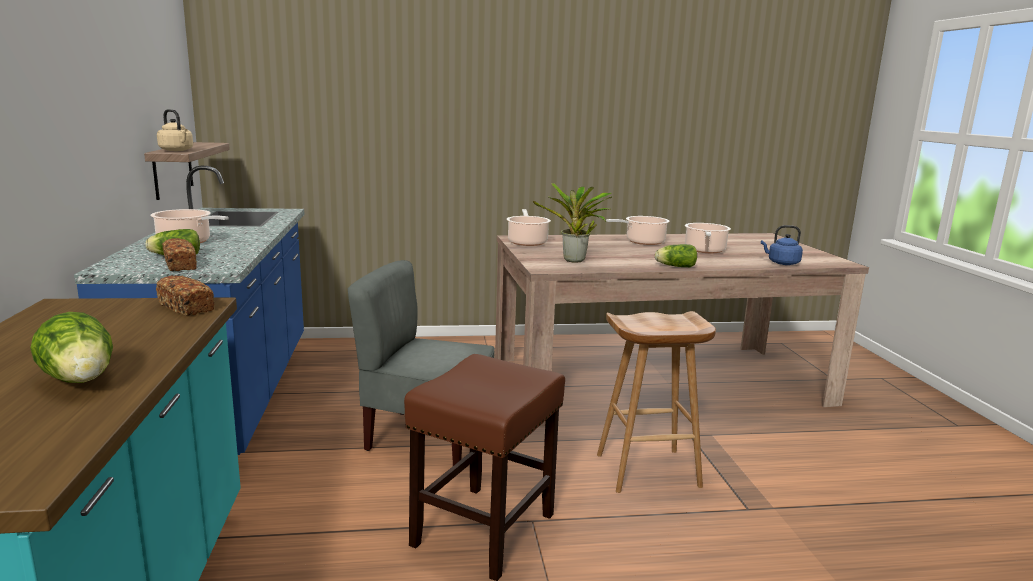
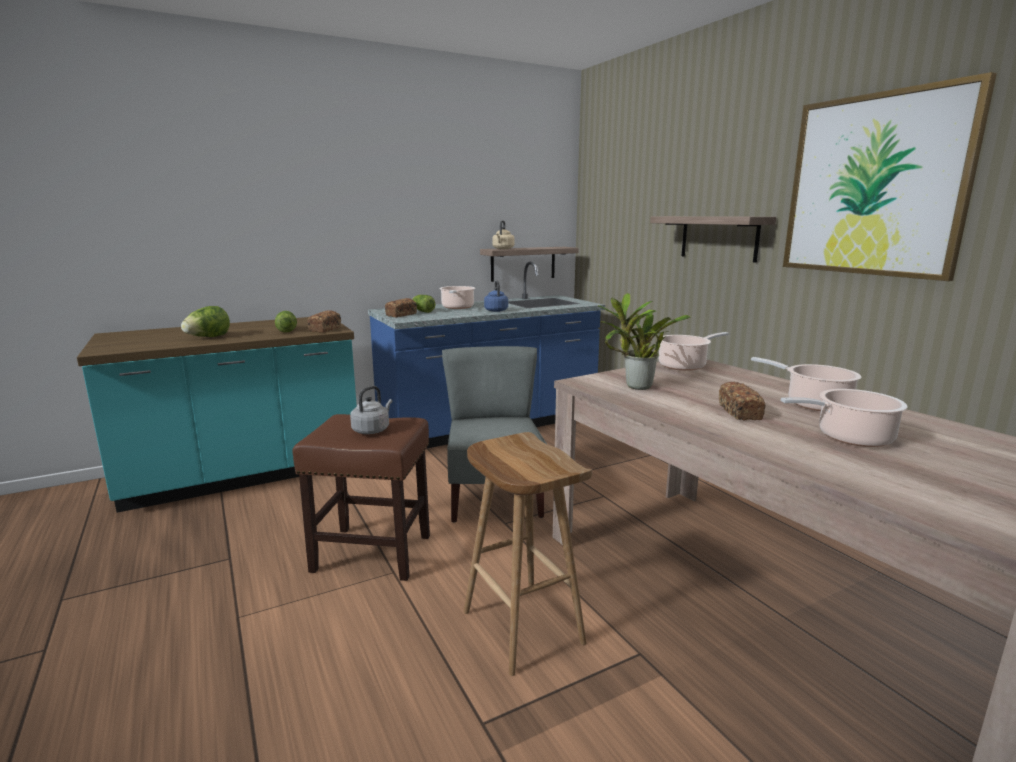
camera: 70 degrees right, 0 degrees up
(442, 128) = (719, 238): none -> shelf
(492, 378) = (372, 430): none -> grey kettle
(578, 90) = (874, 185): none -> picture
(650, 255) = (740, 412): none -> bread
(674, 266) = (703, 426): lettuce -> lettuce (287, 330)
(781, 263) = (894, 493): blue kettle -> blue kettle (496, 310)

